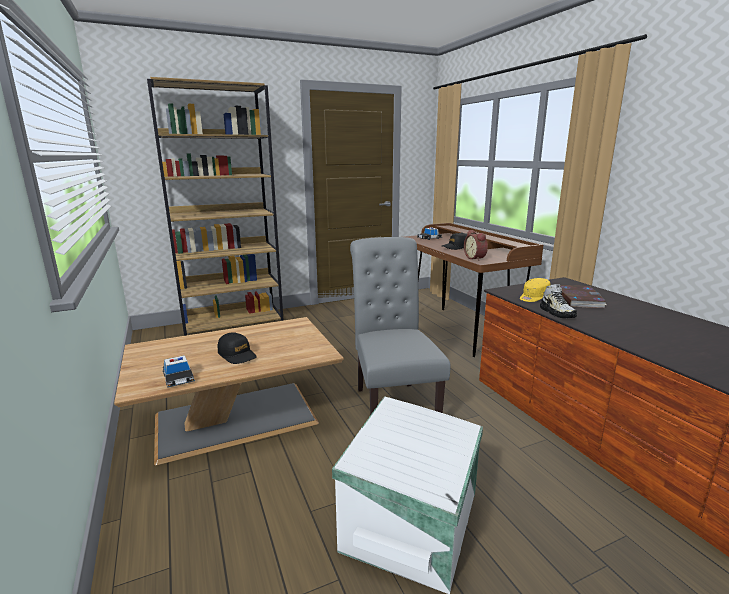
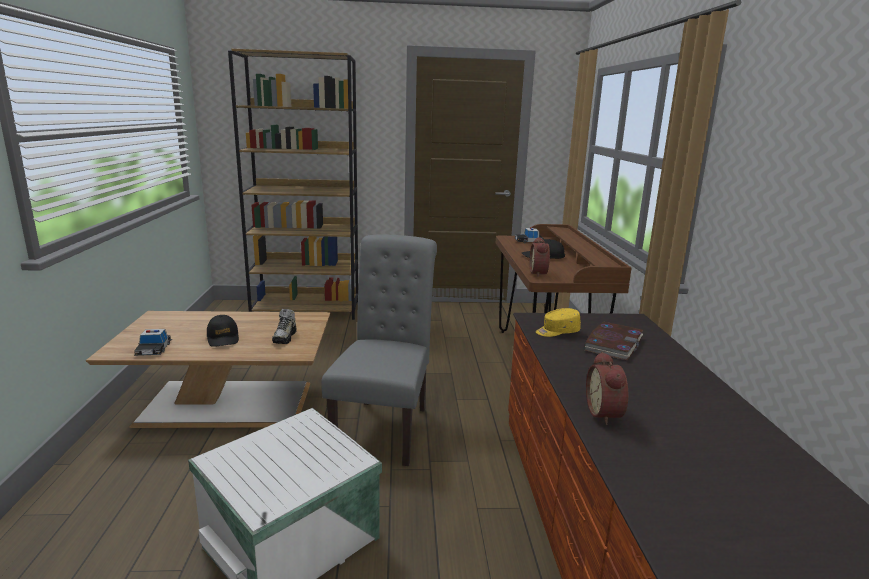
camera: 20 degrees right, 0 degrees up
(557, 313) = (554, 355): shoe -> shoe (285, 337)
(650, 345) = (606, 414): none -> alarm clock

